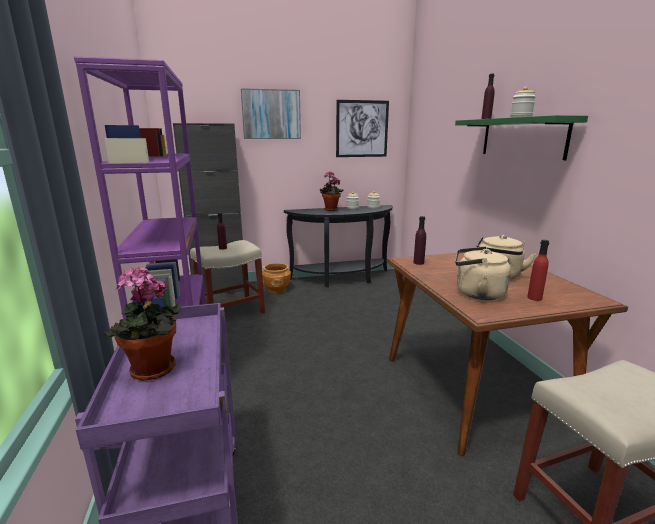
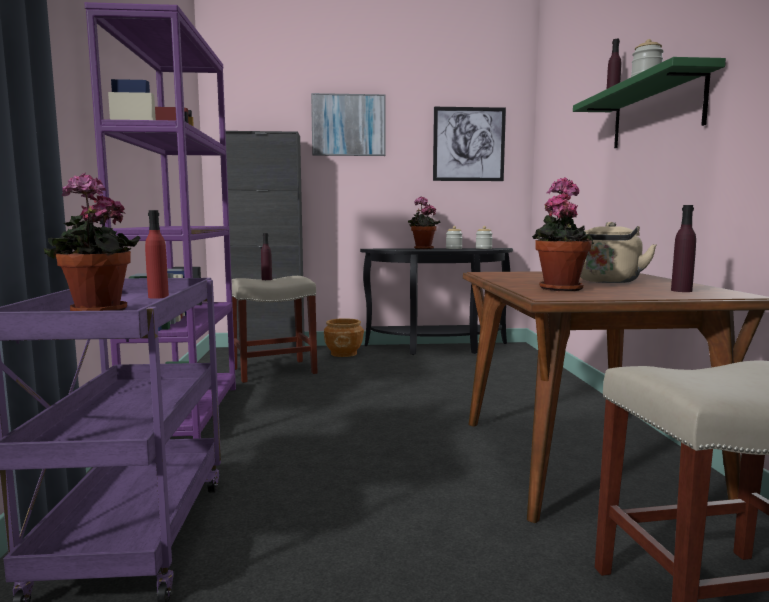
camera: 10 degrees right, 10 degrees down
(418, 263) = (502, 274): purple bottle -> purple bottle (681, 291)
(476, 293) = (559, 288): beige kettle -> potted plant
(534, 298) = (642, 292): red bottle -> red bottle (158, 297)

